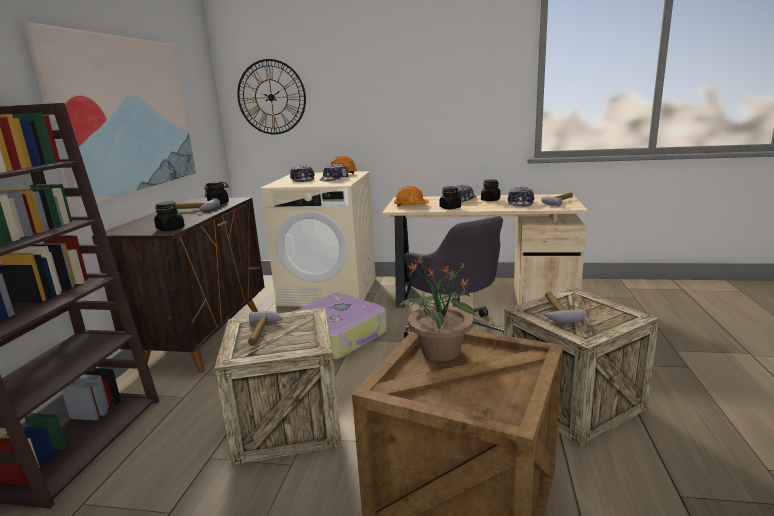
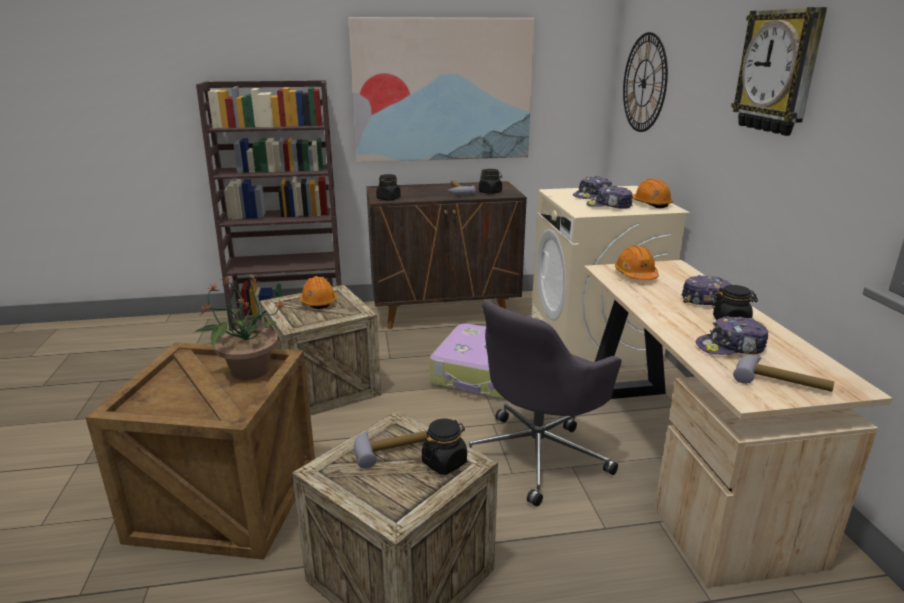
camera: 70 degrees right, 5 degrees up
(262, 332) = (318, 301): hammer -> orange hard hat
(425, 71) = (778, 71): none -> wall clock
(450, 208) = (643, 299): black jar -> black jar (444, 462)

